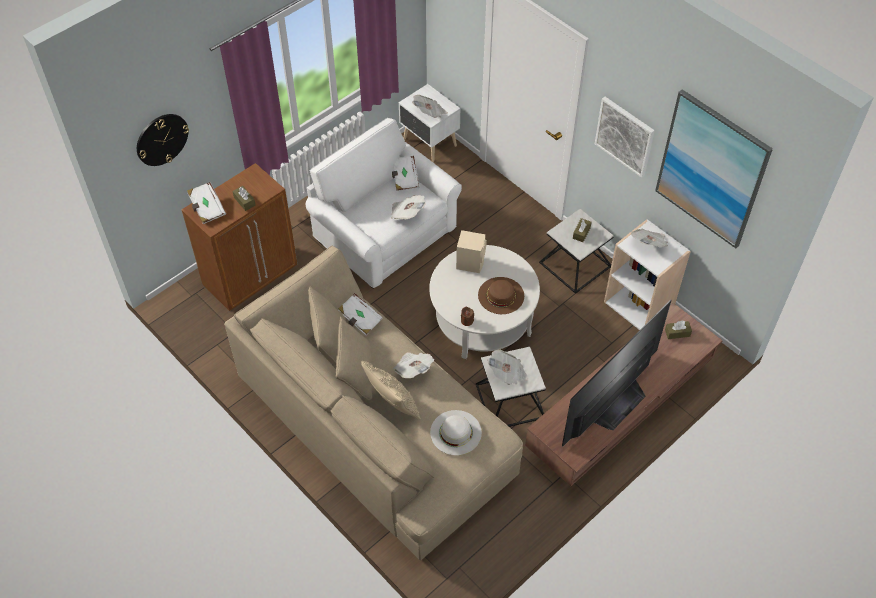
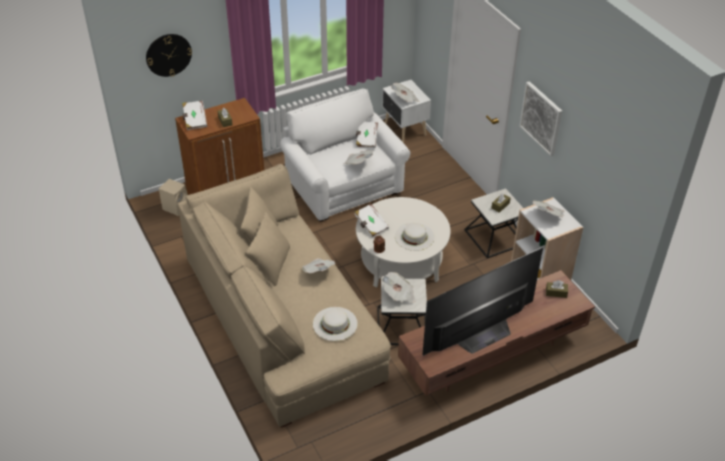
camera: 15 degrees right, 10 degrees down
(360, 319) = (290, 228): white book -> white book (370, 225)
(393, 405) = (291, 293): beige pillow -> none
(470, 262) = (398, 208): beige speaker -> beige speaker (176, 207)
(501, 295) = (414, 236): brown hat -> white hat
(711, 169) = (601, 146): picture -> none

